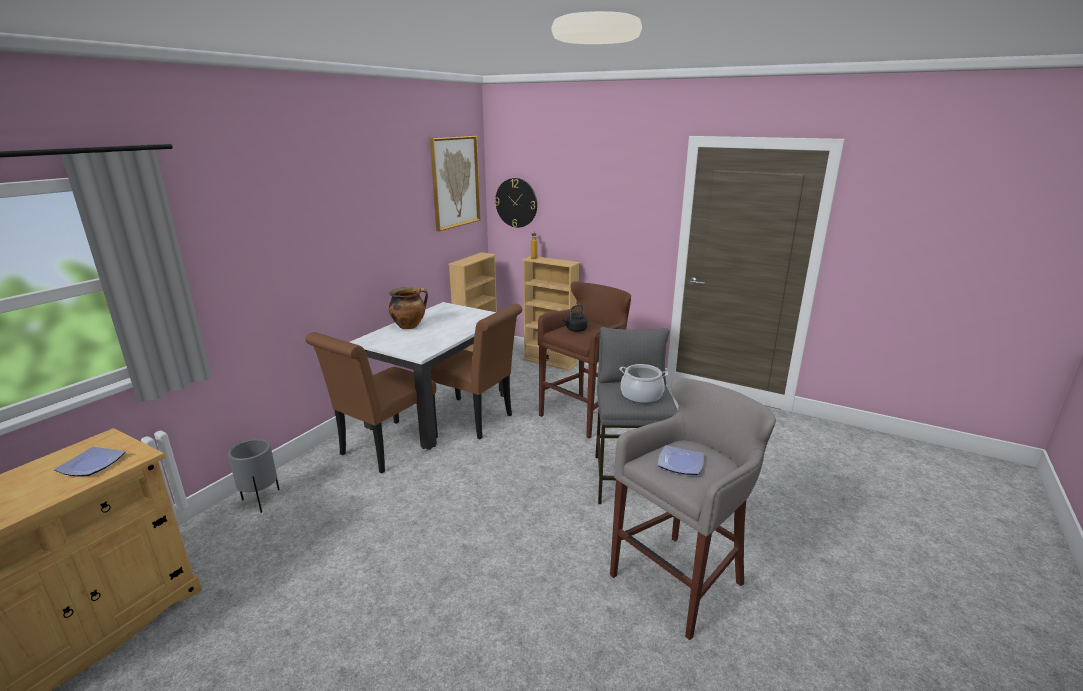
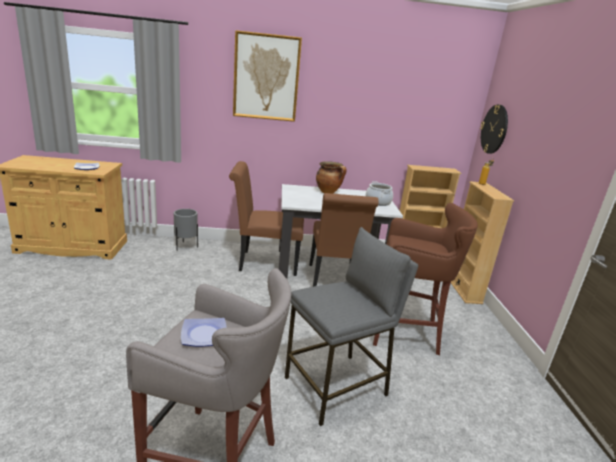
camera: 55 degrees right, 0 degrees up
(455, 182) = (439, 97): picture -> picture (266, 77)
(575, 330) = (413, 243): black kettle -> none
(641, 395) = (339, 302): cooking pot -> cooking pot (378, 202)

